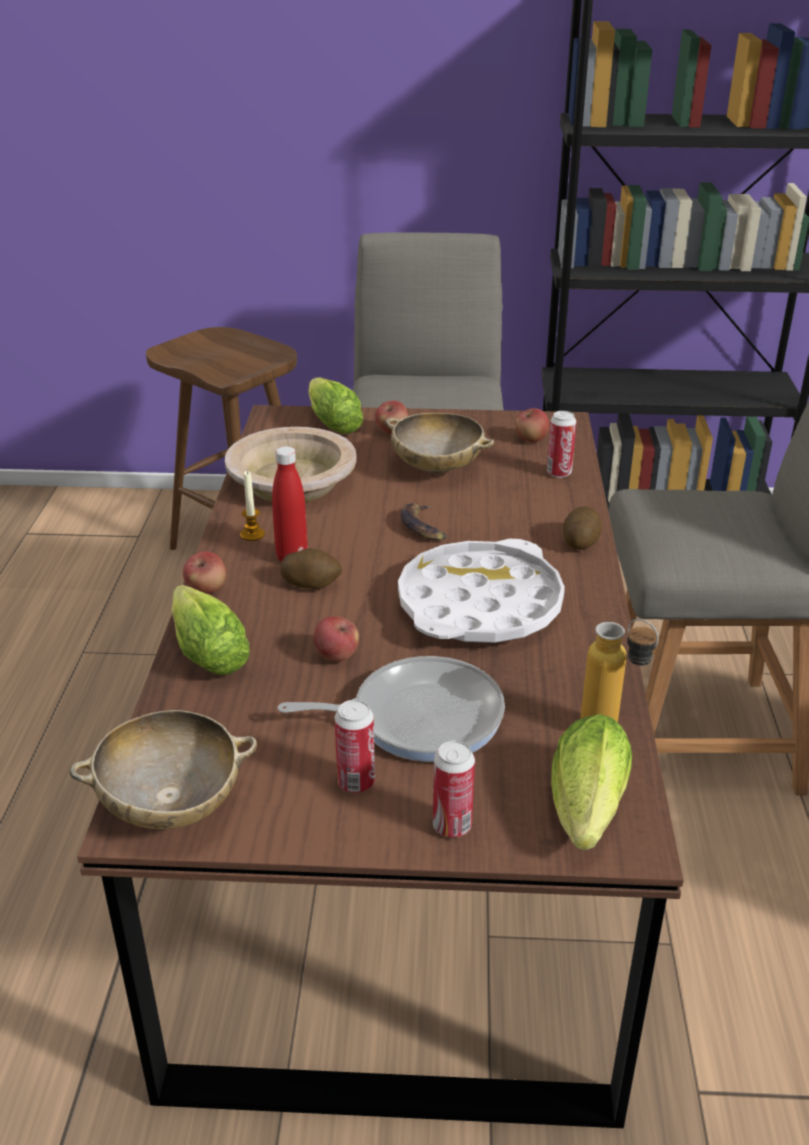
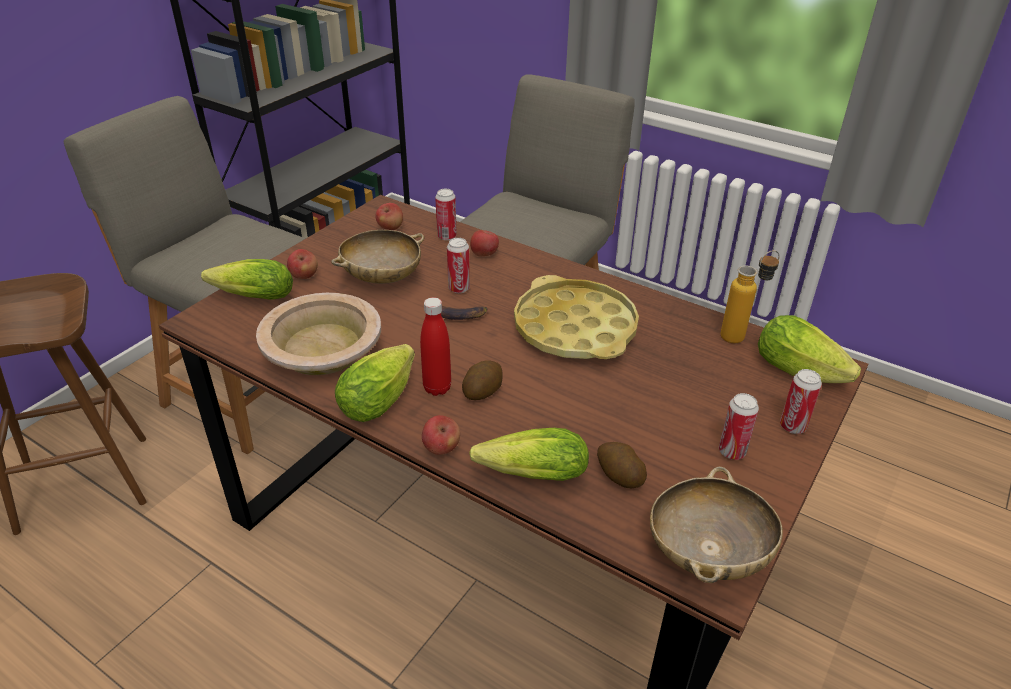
camera: 60 degrees left, 5 degrees up
(252, 534) = (382, 397): candle -> lettuce
(337, 656) = (586, 411): apple -> apple (484, 254)
(419, 717) = (679, 400): frying pan -> none
(469, 513) = (459, 288): none -> can
(479, 605) = (574, 328): white tray -> yellow tray
(580, 541) = (537, 263): potato -> potato (619, 476)

